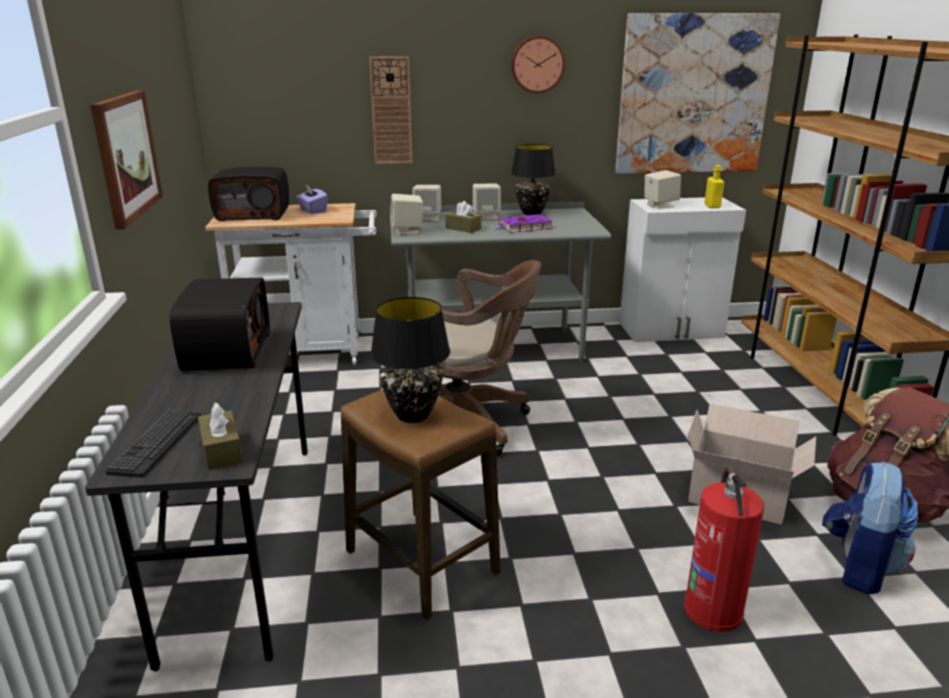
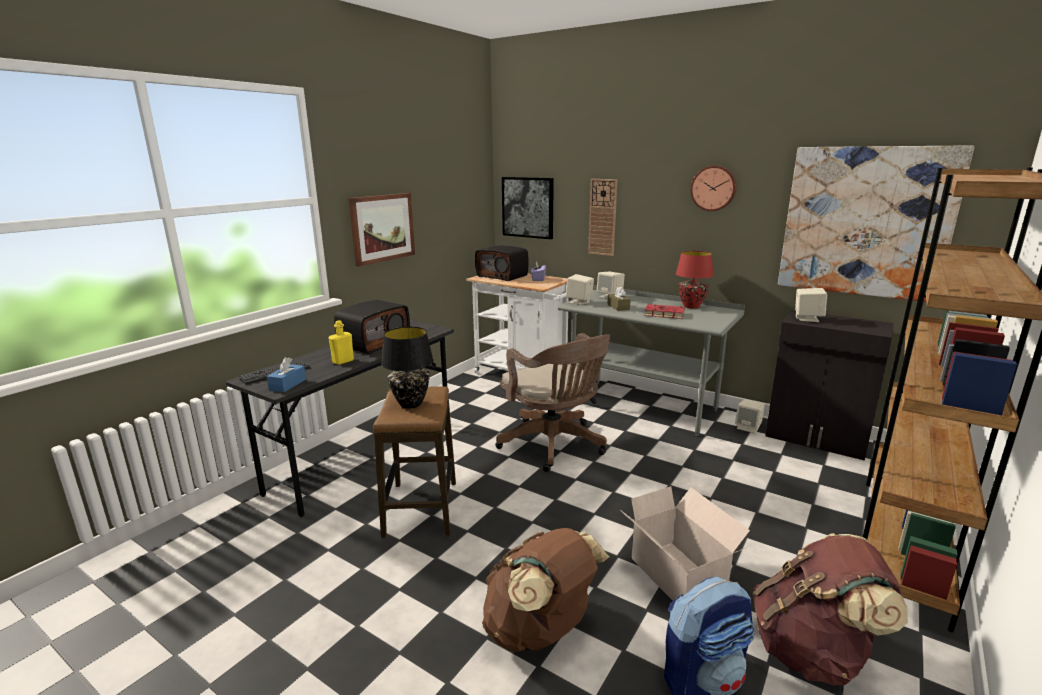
camera: 40 degrees right, 5 degrees down
(221, 450) = (287, 384): brown tissue box -> blue tissue box
(265, 104) = (528, 207): none -> picture
(486, 217) = (651, 302): beige speaker -> beige speaker (748, 428)
(523, 227) = (662, 314): purple book -> red book
(532, 213) = (691, 306): black table lamp -> red table lamp
(672, 330) = (816, 439): white cabinet -> black cabinet
(712, 206) = (860, 328): yellow bottle -> yellow bottle (343, 361)
(713, 609) = (540, 630): fire extinguisher -> brown backpack

